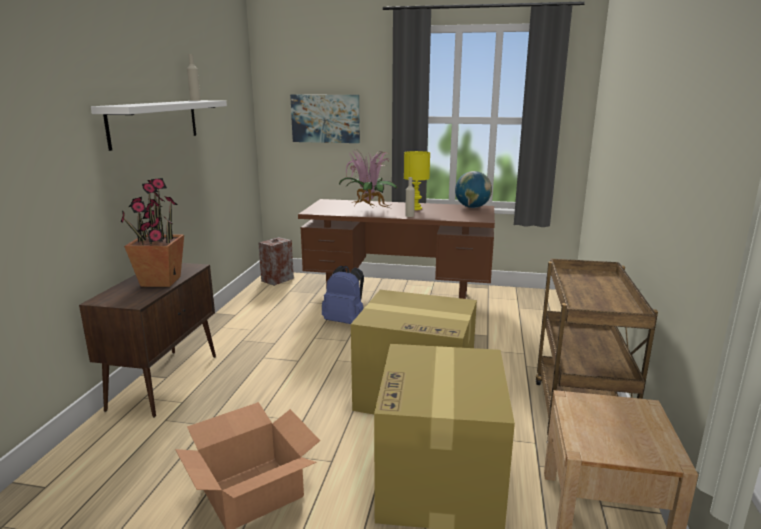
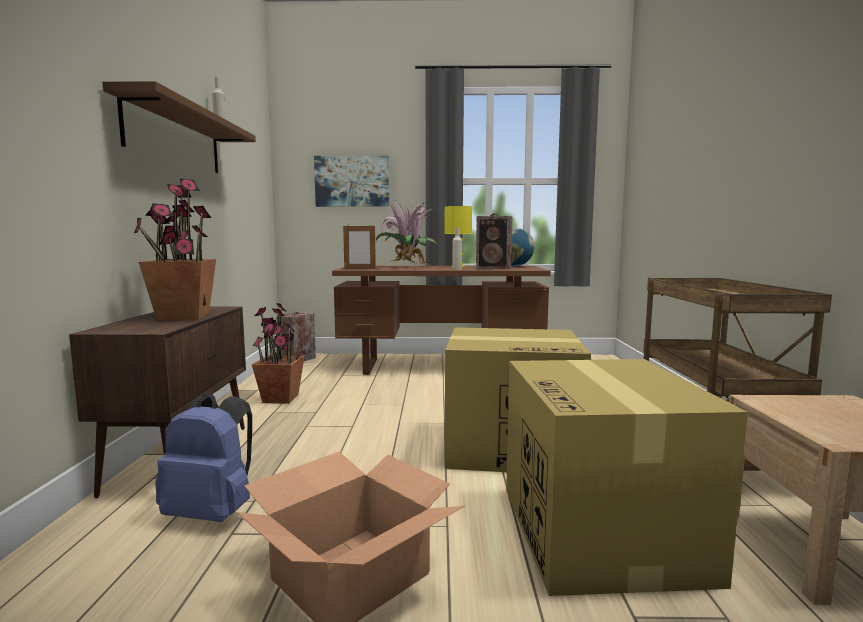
camera: 10 degrees left, 10 degrees down
(155, 122) = (175, 138): white shelf -> brown shelf
(251, 326) = (280, 399): none -> potted plant
(324, 210) = (359, 268): none -> picture frame
(345, 321) = (392, 389): blue backpack -> blue backpack (213, 513)
(448, 213) = (495, 268): none -> speaker

